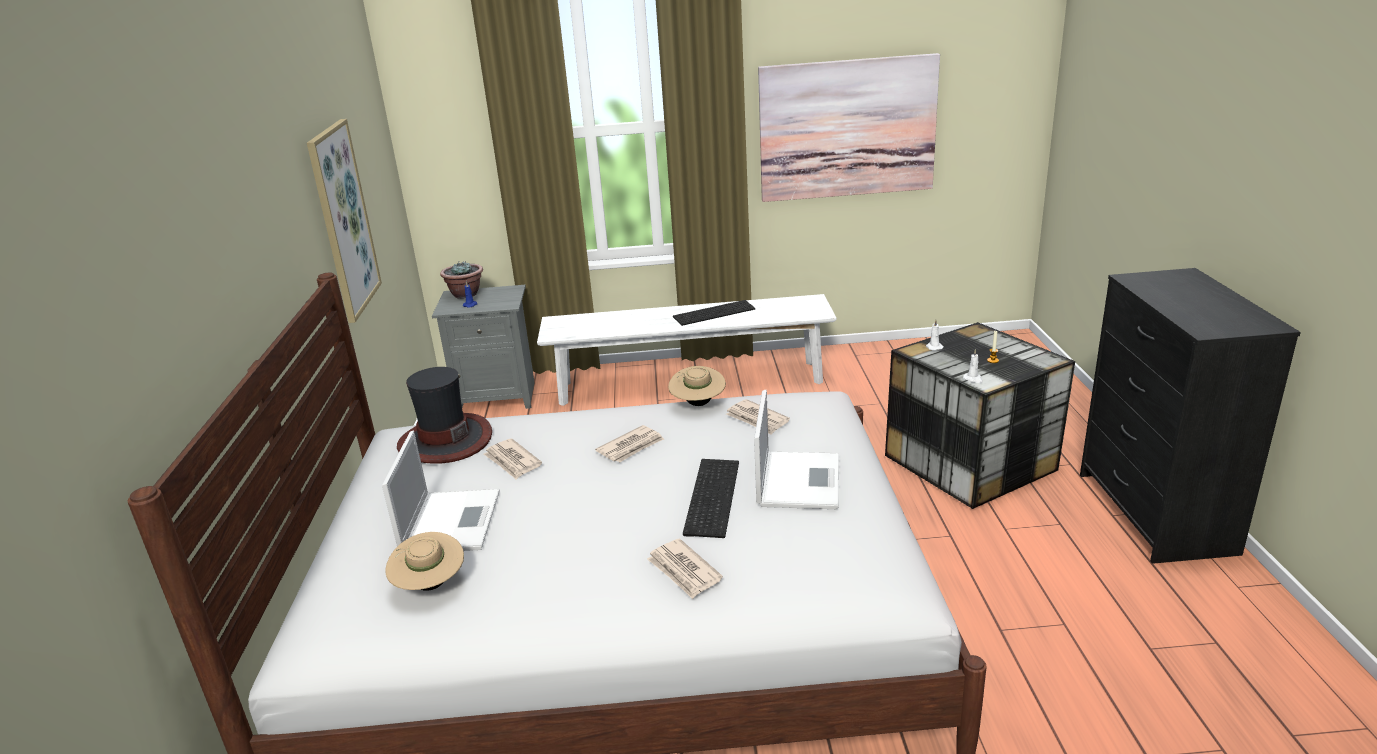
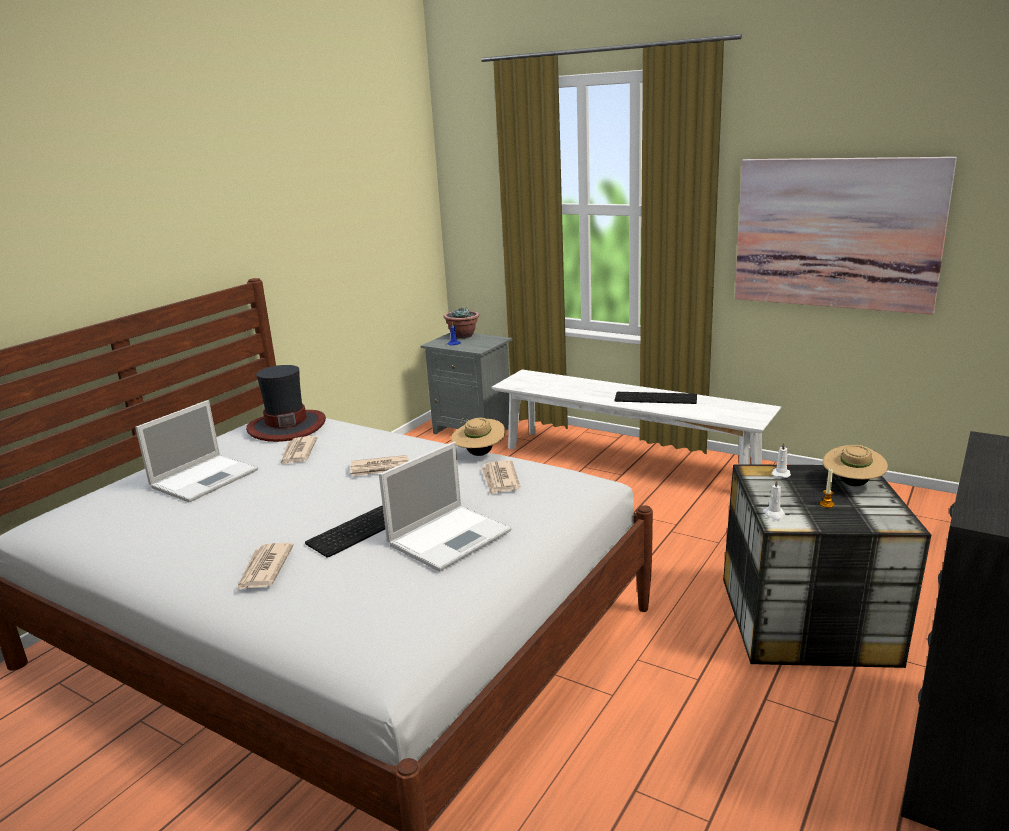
camera: 35 degrees right, 5 degrees down
(343, 220) = (324, 247): picture -> none
(430, 585) = (132, 513): beige hat -> beige hat (852, 484)

